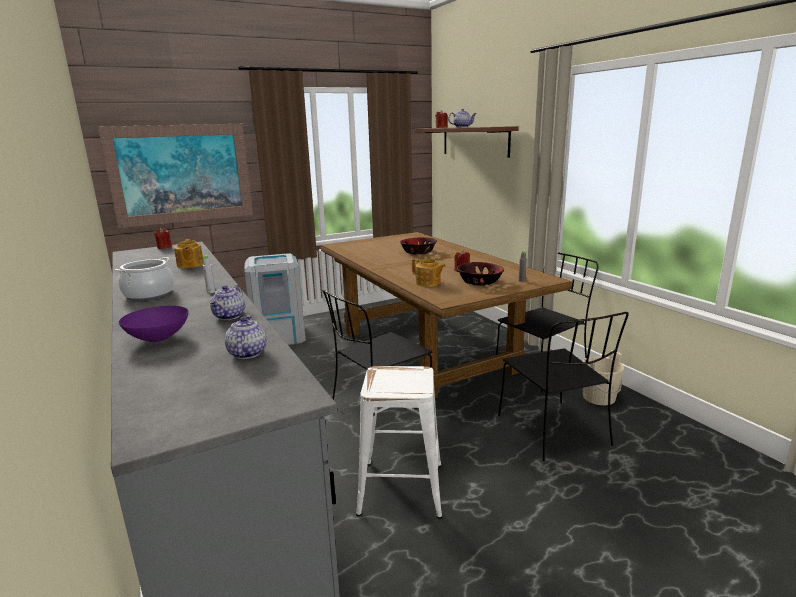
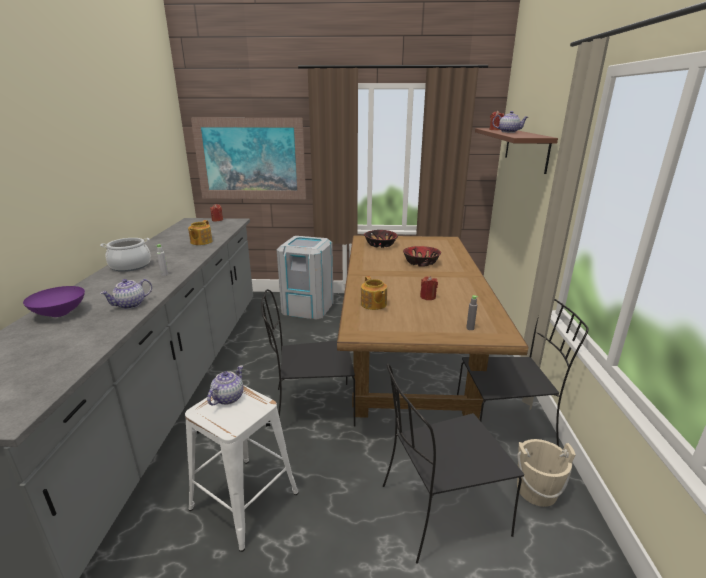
camera: 30 degrees right, 5 degrees up
(246, 353) = (70, 351): teapot -> teapot (228, 397)
(480, 282) = (424, 317): bowl -> bowl (380, 245)
(554, 431) = (440, 510): black chair -> black chair turned 60 degrees clockwise

